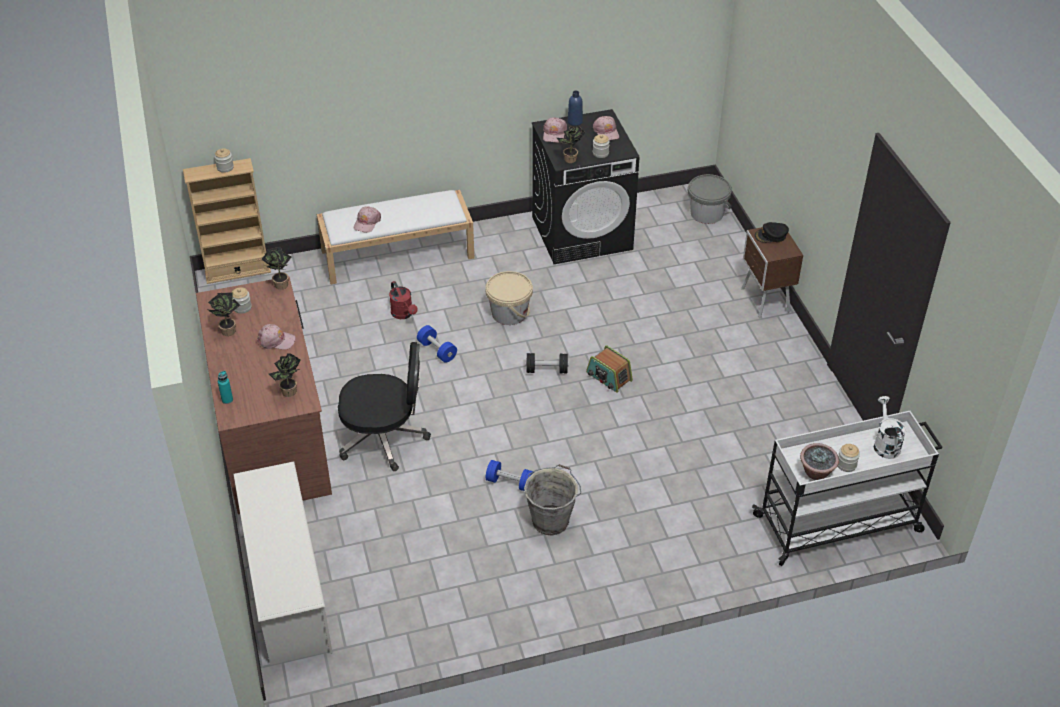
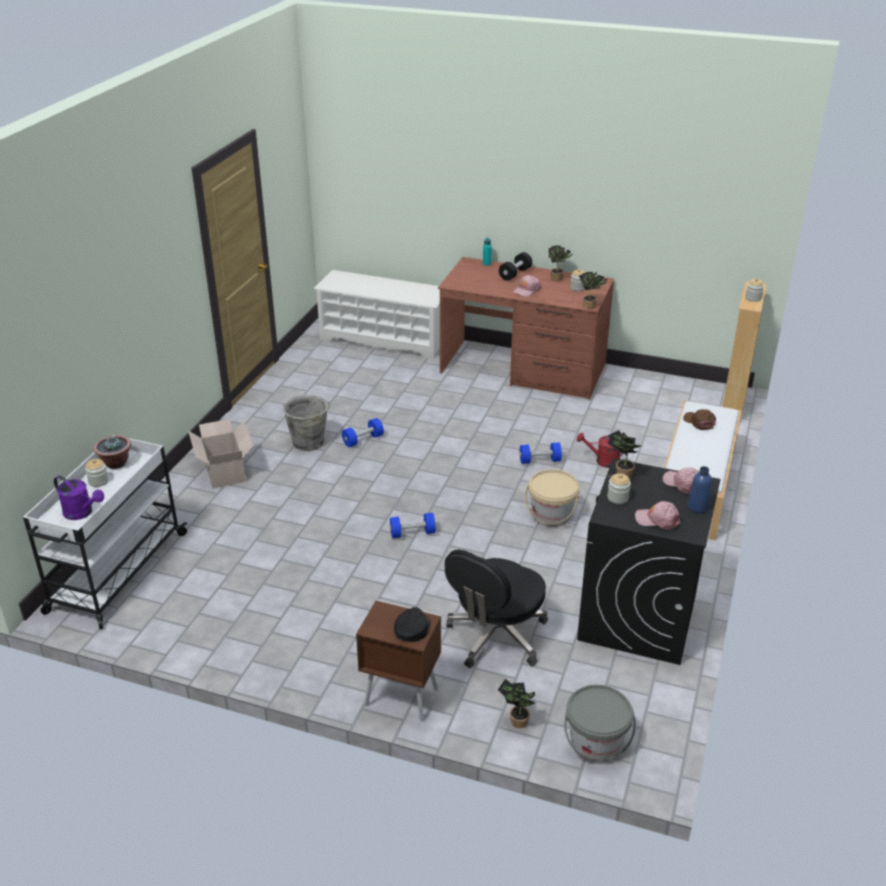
camera: 125 degrees right, 10 degrees down
(289, 393) = (467, 282): potted plant -> potted plant (516, 721)
(367, 222) = (699, 422): pink cap -> brown cap
(384, 438) = (468, 407): black office chair -> black office chair (496, 637)
(547, 370) = (457, 504): black dumbbell -> black dumbbell (515, 274)
(608, 377) = (412, 533): radio -> blue dumbbell
(651, 553) = (225, 470): none -> cardboard box
(885, 443) = (82, 513): white watering can -> purple watering can

